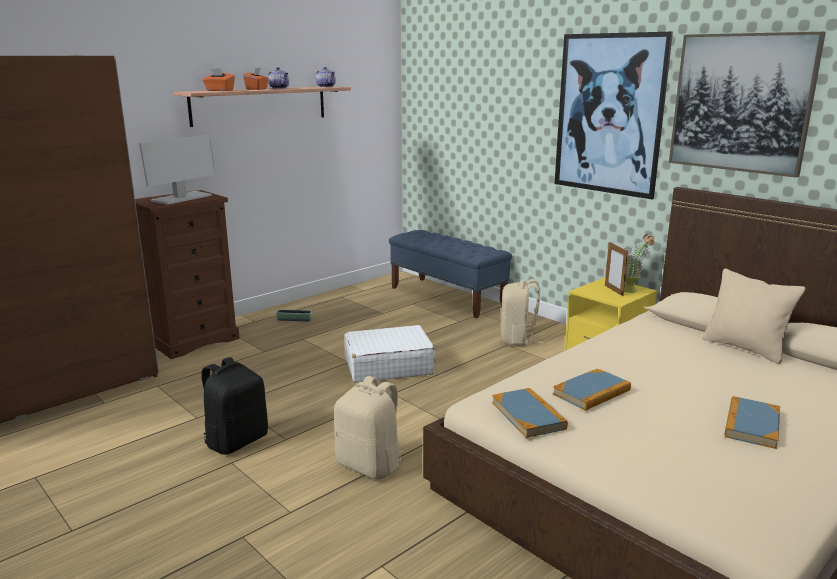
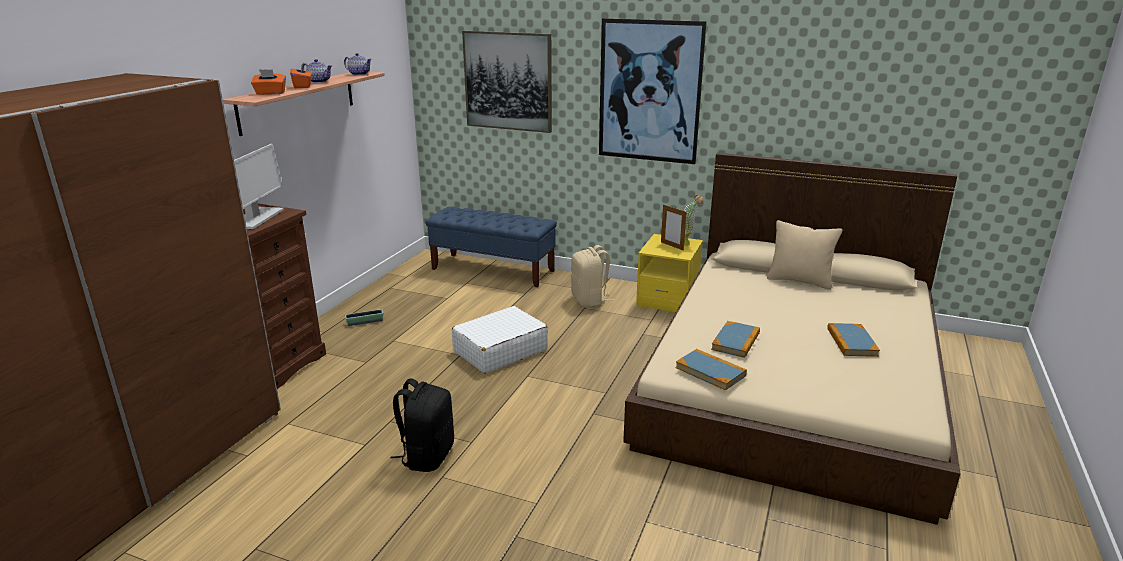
camera: 25 degrees left, 5 degrees up
(370, 465) = (565, 444): beige backpack -> none
(741, 103) = (768, 82): picture -> picture (508, 81)

